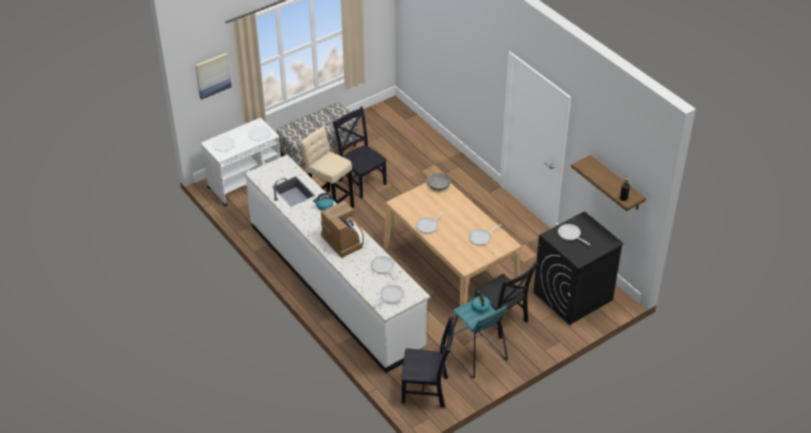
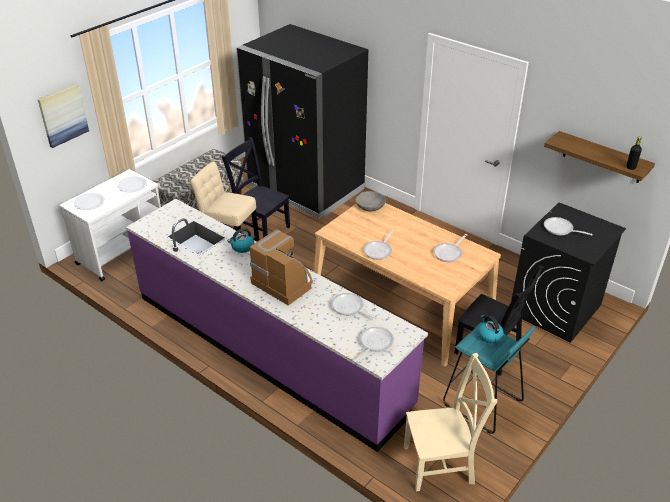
camera: 15 degrees left, 5 degrees down
(335, 285) = (269, 349): white counter -> purple counter
(413, 148) = (305, 188): none -> black fridge
(427, 390) = (442, 464): black chair -> beige chair

